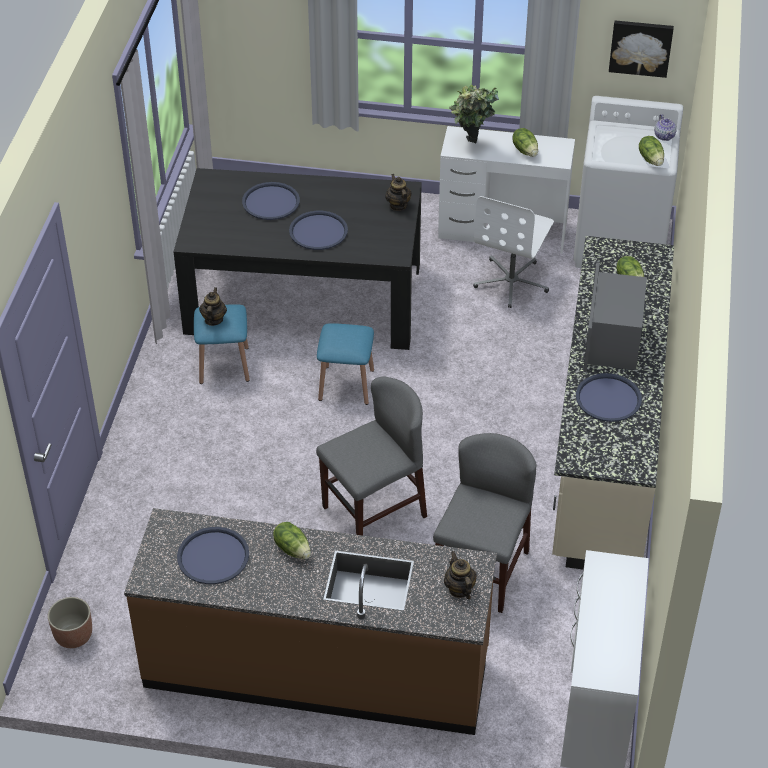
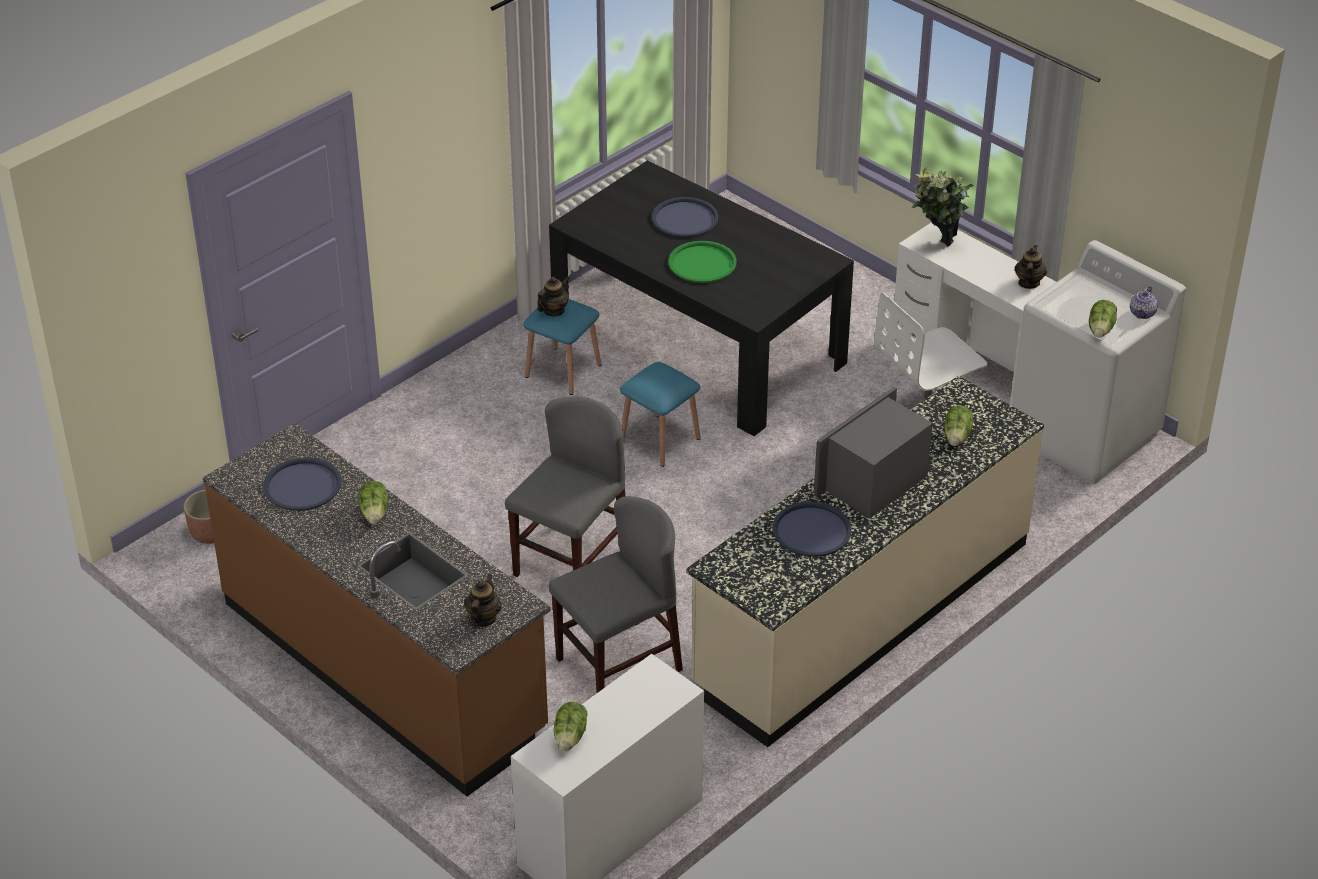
camera: 35 degrees right, 5 degrees down
(318, 231) = (702, 263): blue tray -> green tray
(374, 511) = (571, 562): grey chair -> grey chair turned 60 degrees counterclockwise
(398, 205) = (806, 272): teapot -> teapot (1028, 283)
(525, 150) = (994, 274): lettuce -> lettuce (571, 736)
(640, 47) = (1150, 197): picture -> none

